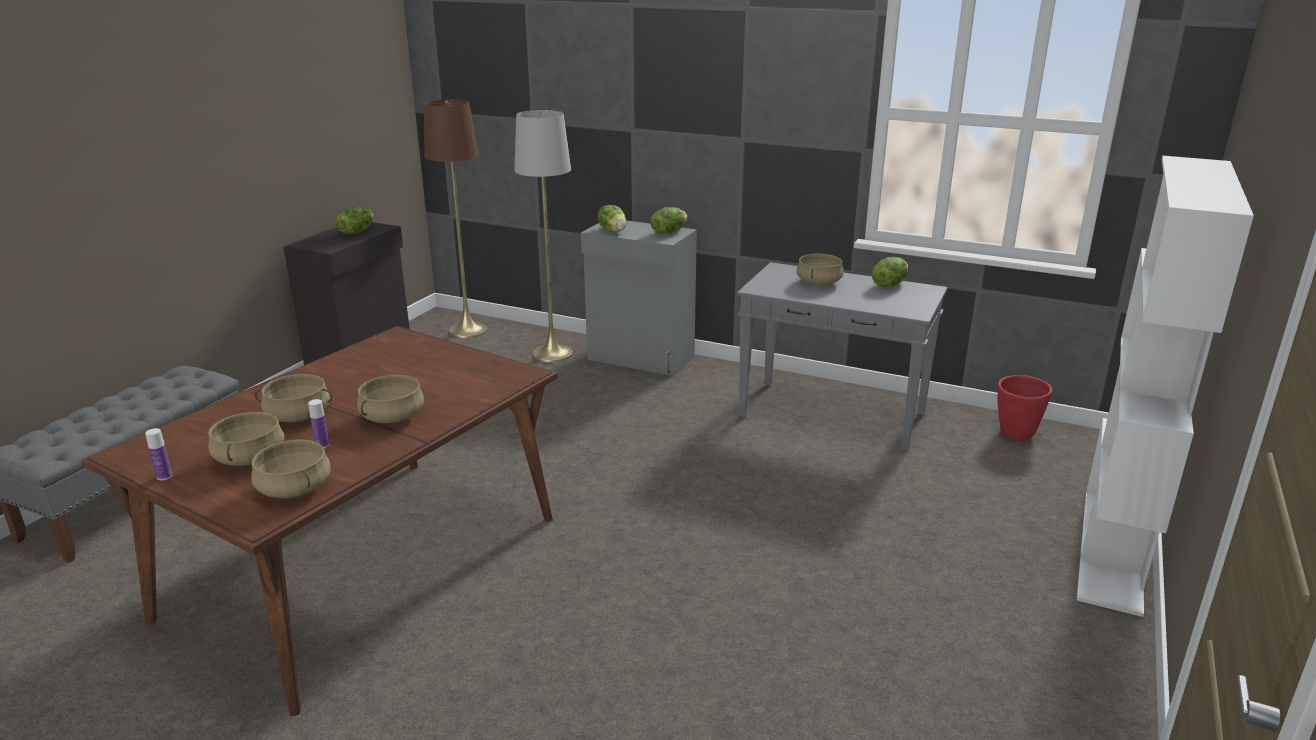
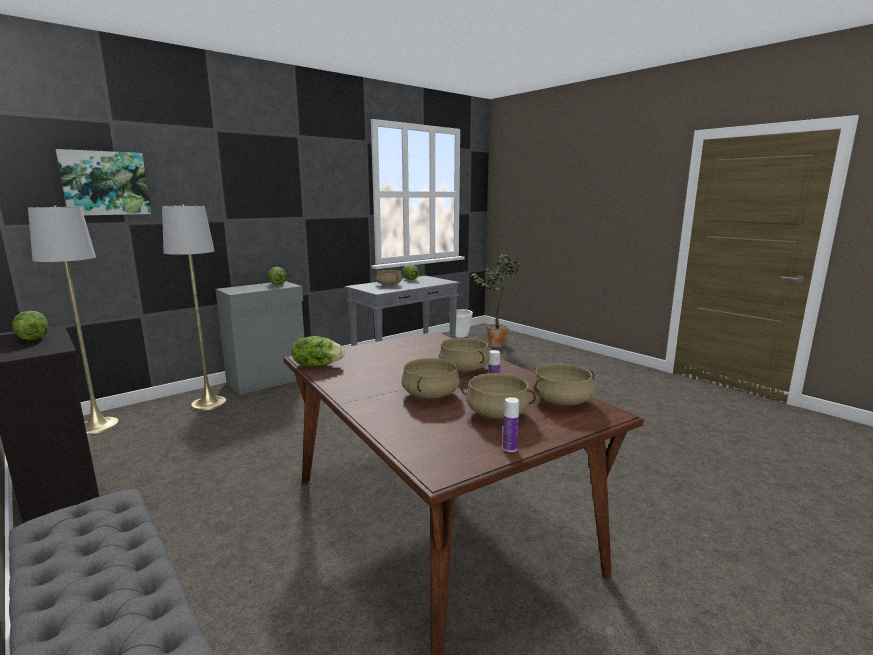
camera: 65 degrees left, 10 degrees down
(467, 330) = (97, 426): brown floor lamp -> grey floor lamp
(515, 74) = (105, 183): none -> picture
(613, 231) = (246, 290): lettuce -> lettuce (317, 365)
(1016, 434) = (460, 336): red planter -> white planter
(1021, 479) = (494, 344): none -> potted plant
(1112, 550) = (552, 346): white bookcase -> none

